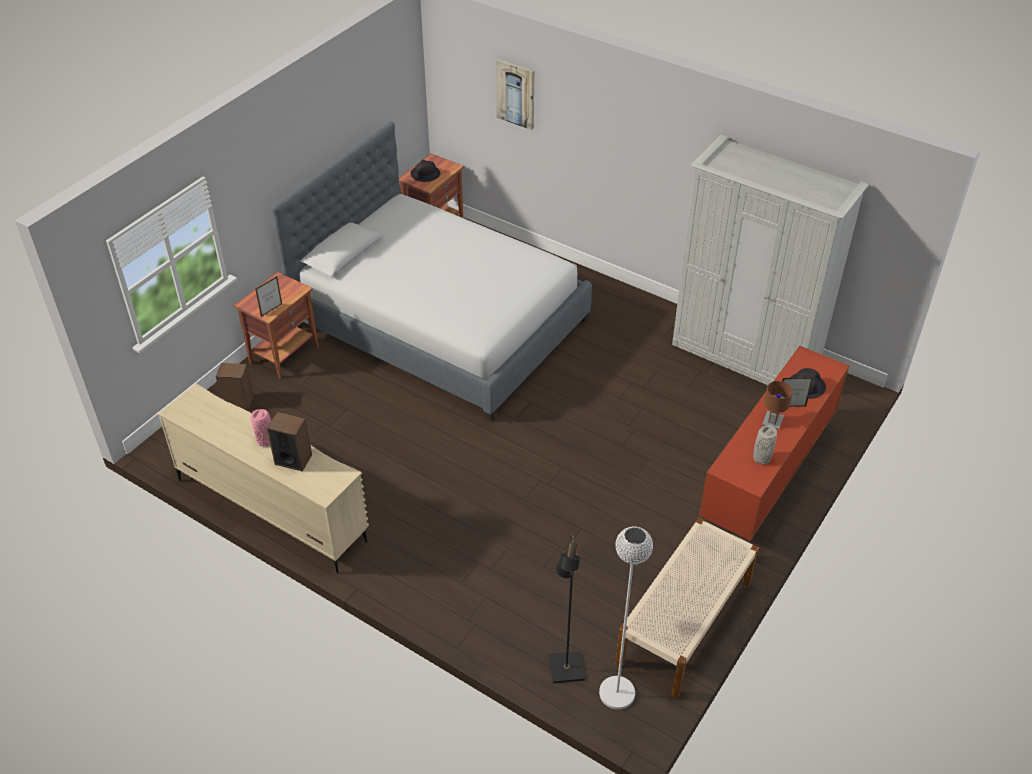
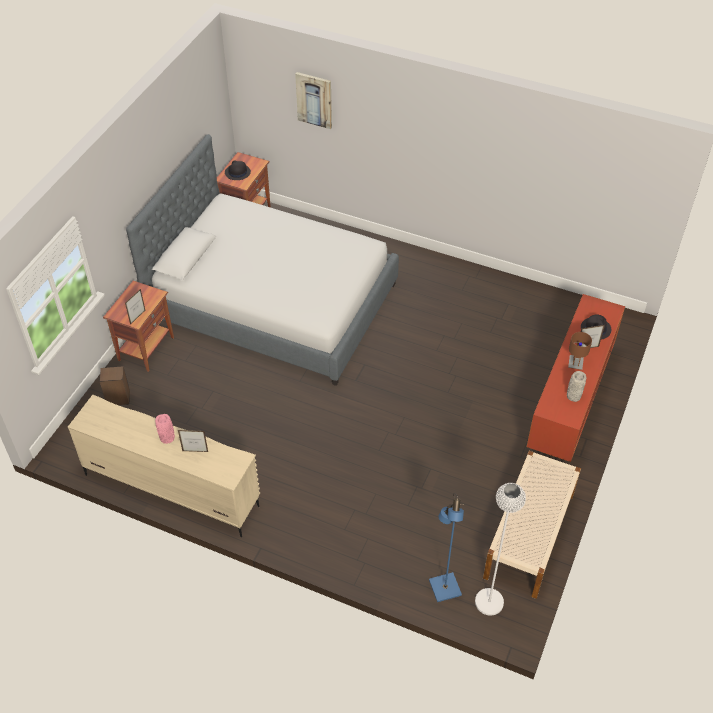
camera: 10 degrees left, 5 degrees up
(293, 459) = (195, 451): speaker -> picture frame
(566, 667) = (445, 587): black floor lamp -> blue floor lamp
(745, 355) = (530, 299): white wardrobe -> none

